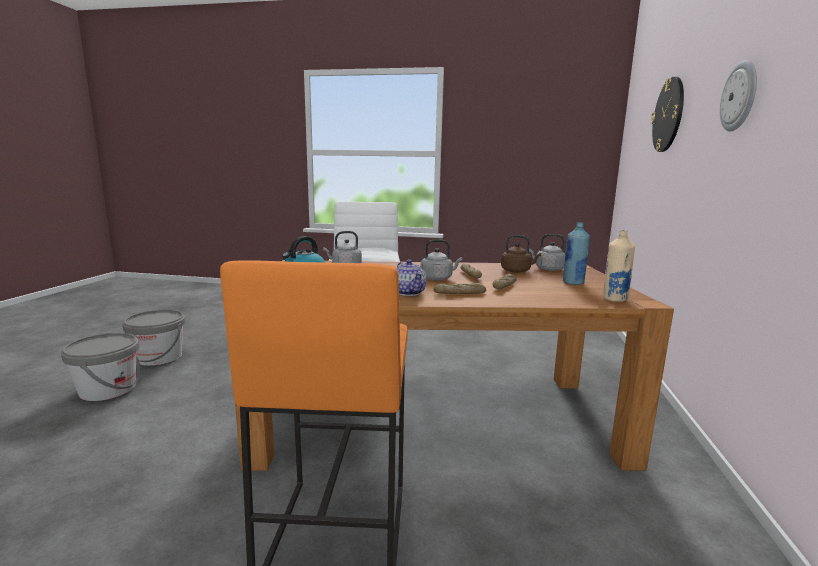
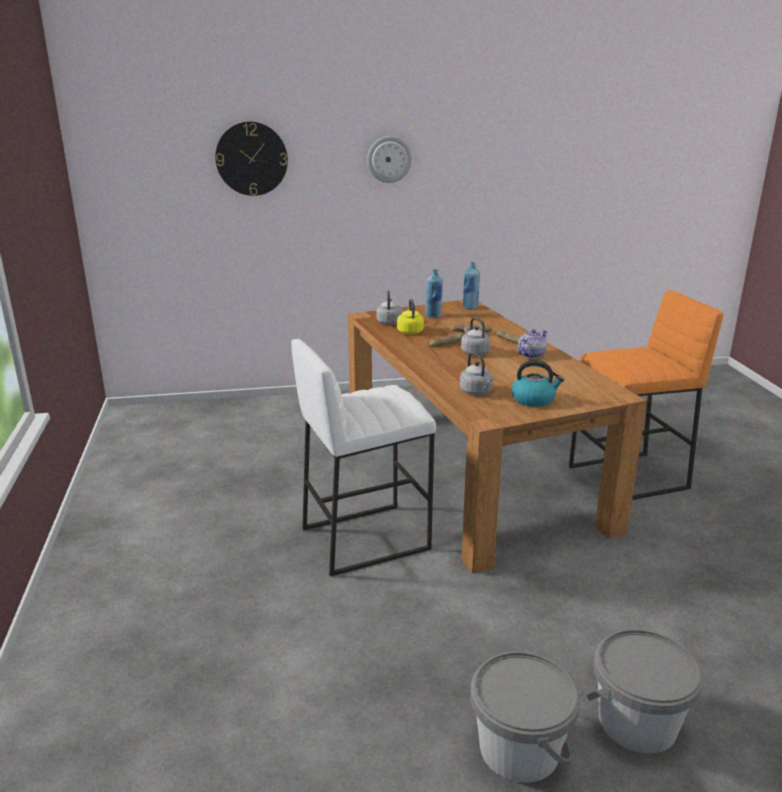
camera: 110 degrees left, 10 degrees up
(517, 271) = (410, 331): brown kettle -> yellow kettle
(614, 299) = (470, 307): beige bottle -> blue bottle

